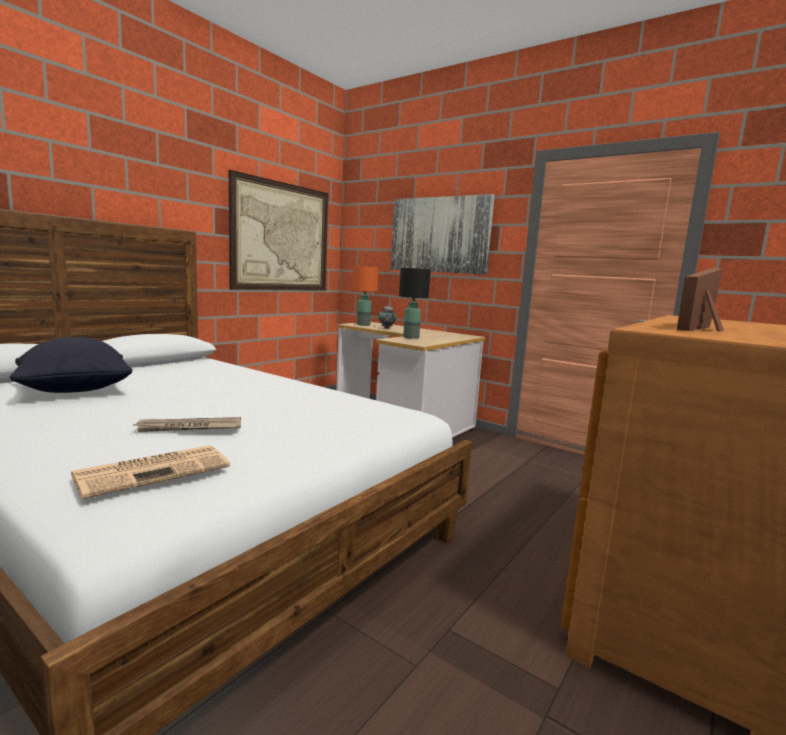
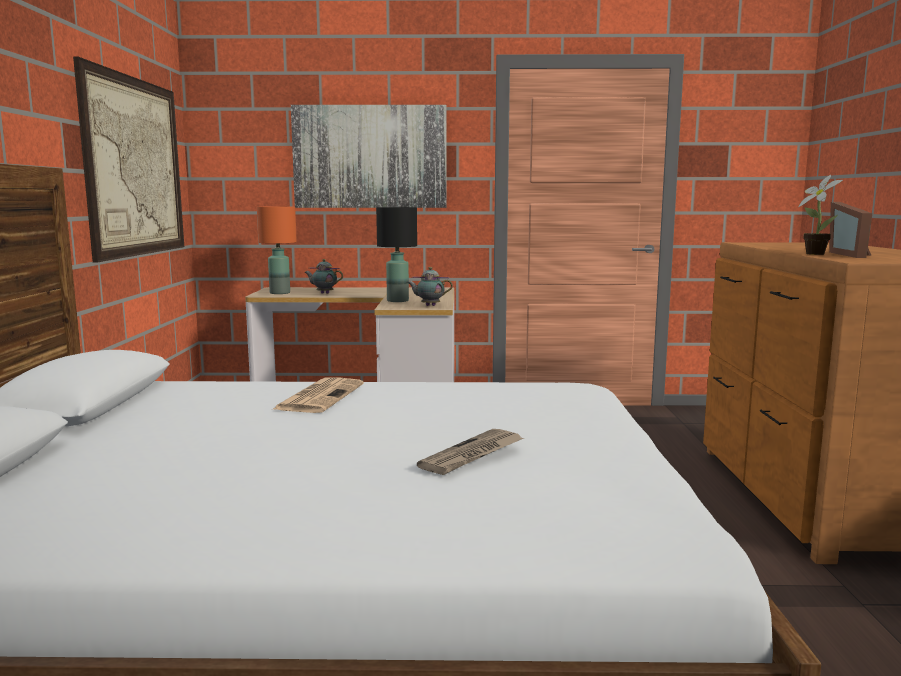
camera: 35 degrees left, 0 degrees up
(75, 392) = (156, 467): black pillow -> none
(155, 470) = (592, 496): newspaper -> newspaper (320, 396)
(417, 342) = (429, 306): none -> teapot
(663, 324) = (813, 253): none -> potted plant

